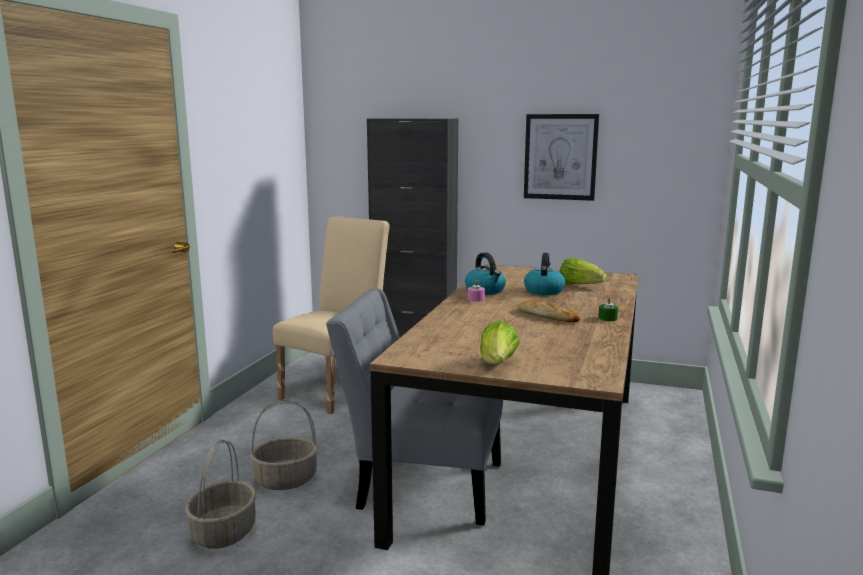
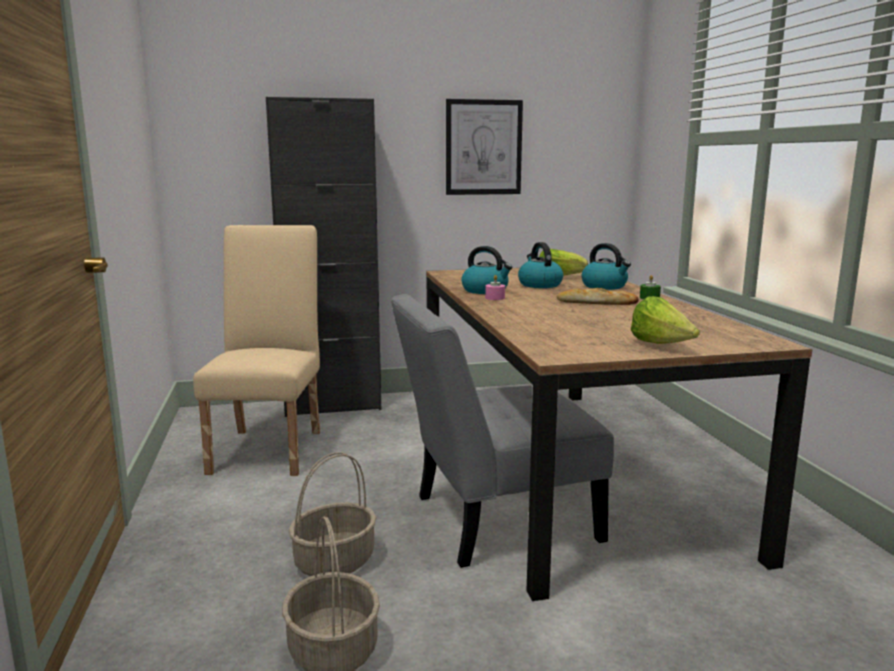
camera: 30 degrees left, 0 degrees up
(598, 300) = (605, 286): none -> kettle

